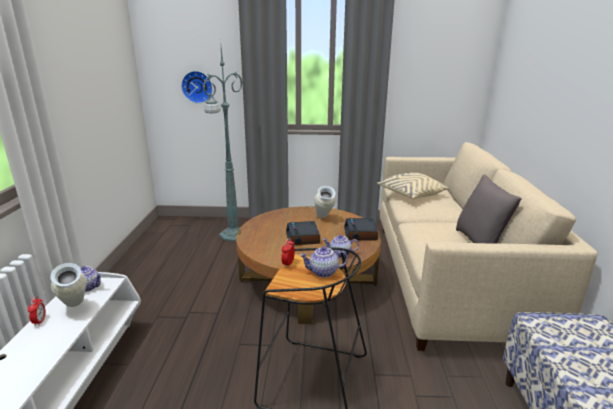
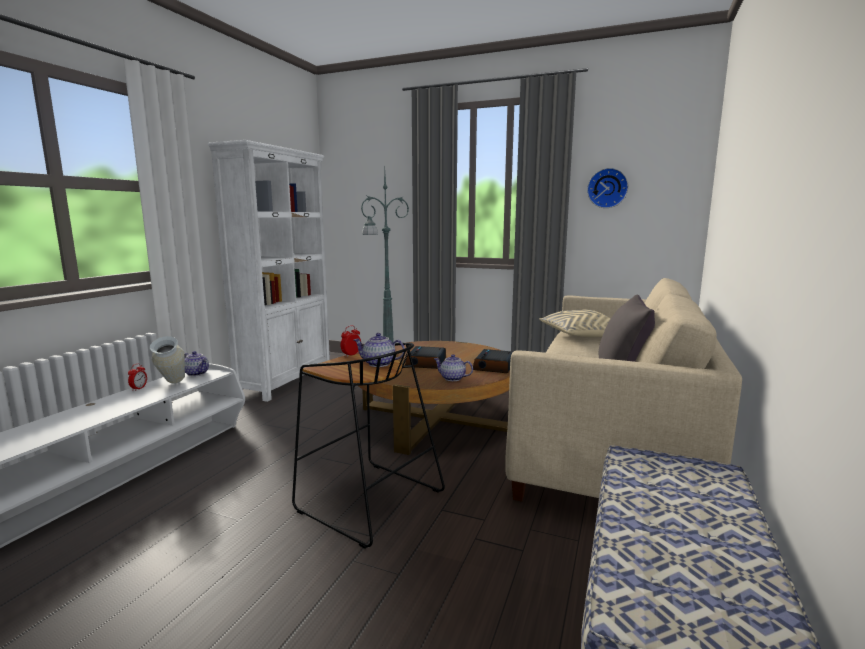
camera: 20 degrees right, 10 degrees down
(142, 260) = (286, 381): none -> white bookcase
(197, 87) = (373, 217): wall clock -> wall clock (607, 188)
(323, 220) = (464, 352): vase -> none

